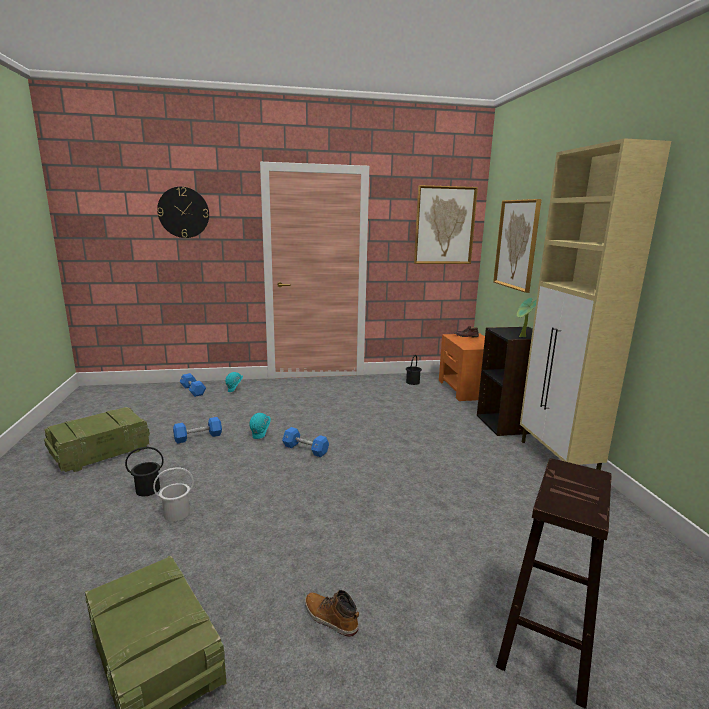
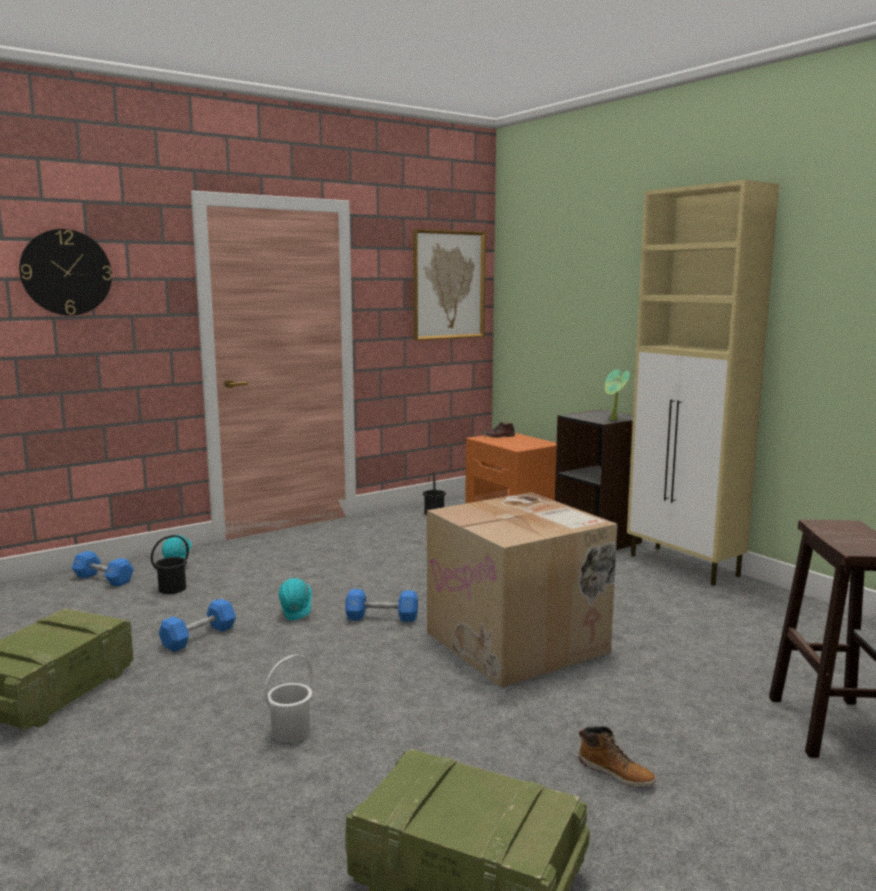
camera: 25 degrees left, 5 degrees down
(147, 489) = (205, 717): black bucket -> black bucket (172, 589)
(330, 618) = (616, 773): boot -> boot turned 150 degrees counterclockwise
(371, 491) = (519, 642): none -> cardboard box
(517, 244) = (562, 305): picture -> none

